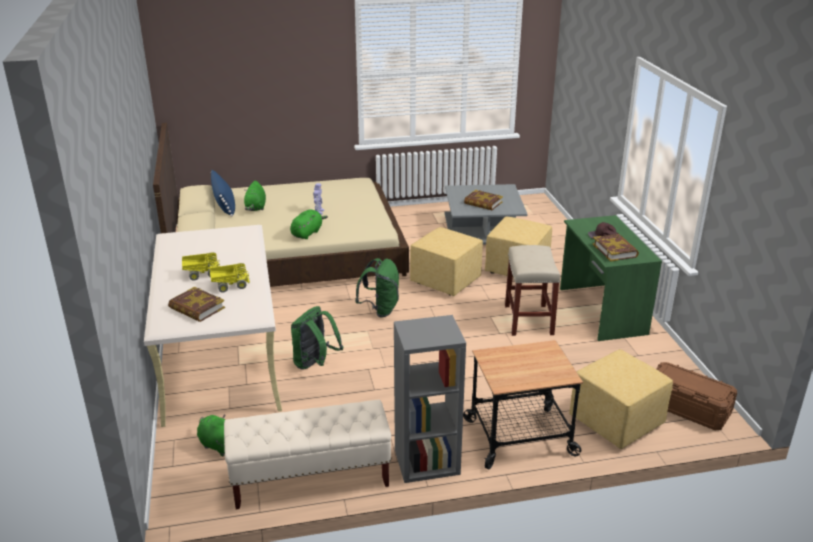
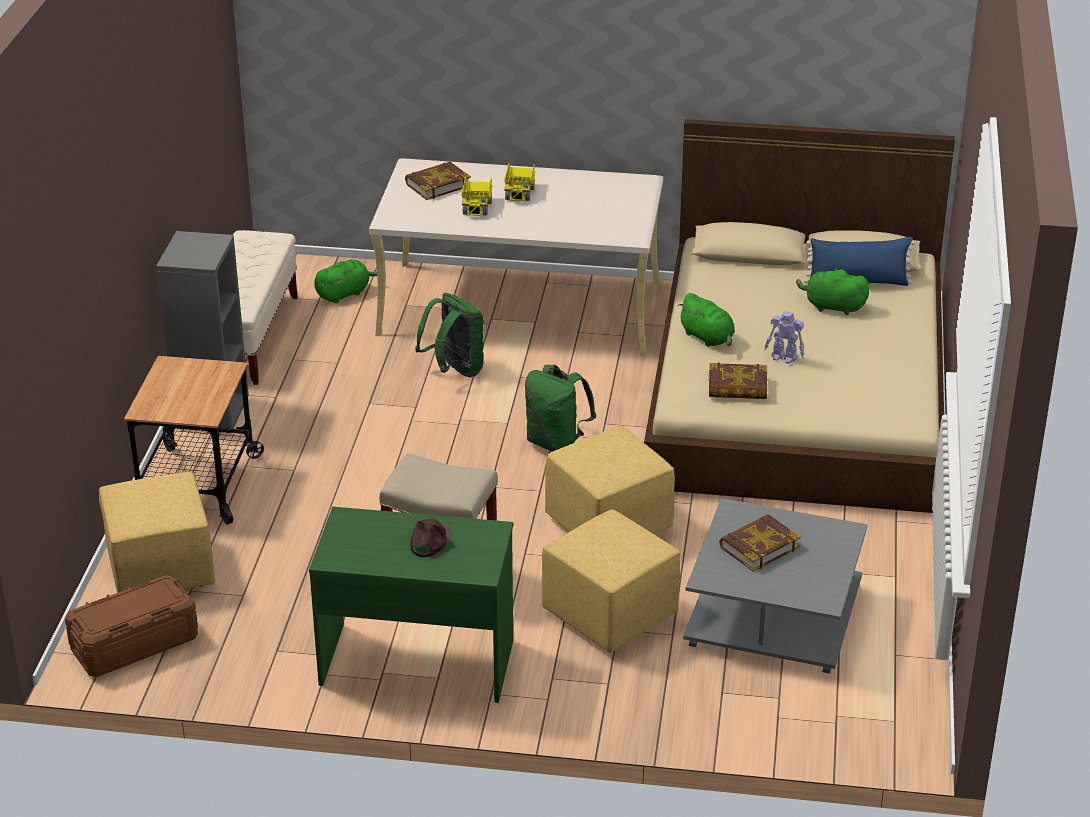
camera: 110 degrees right, 5 degrees up
(615, 250) = (372, 534): book -> book (737, 387)

